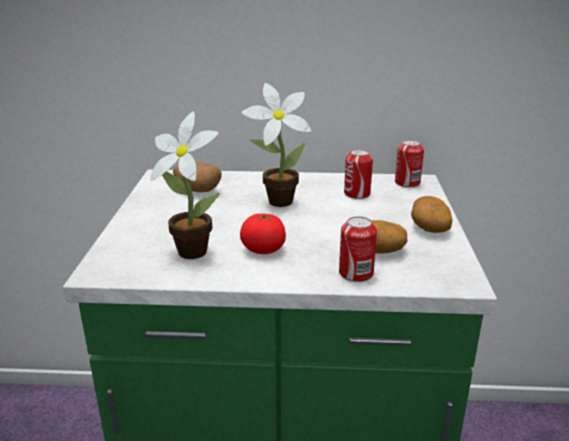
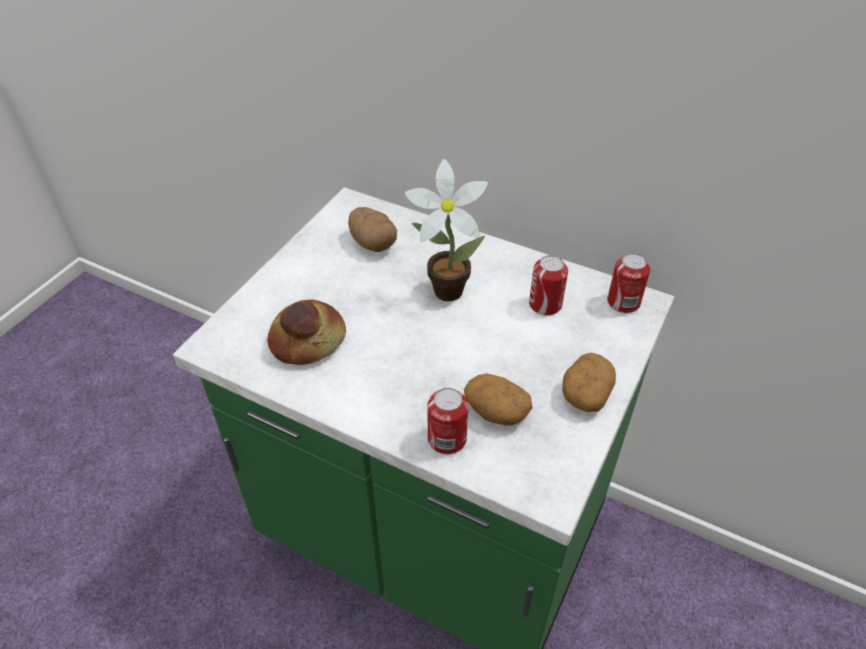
camera: 25 degrees right, 20 degrees up
(190, 249) = (308, 341): potted plant -> bread
(263, 249) = (379, 366): tomato -> none

